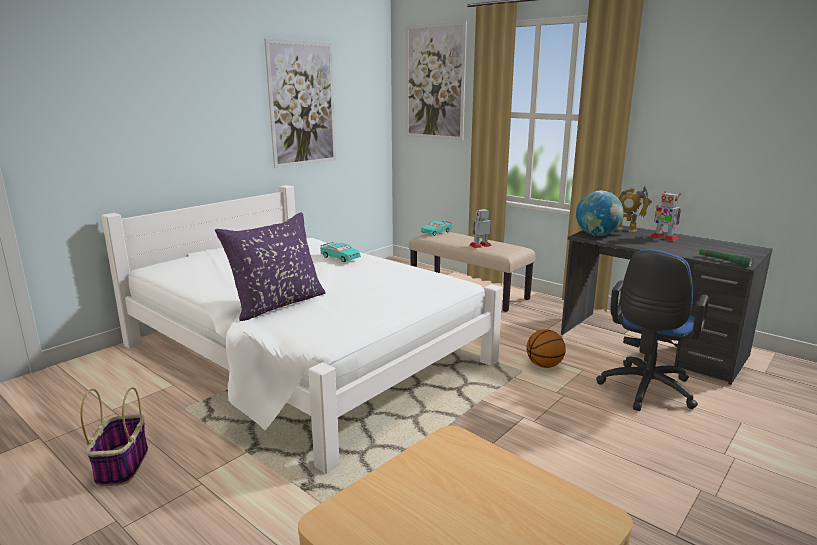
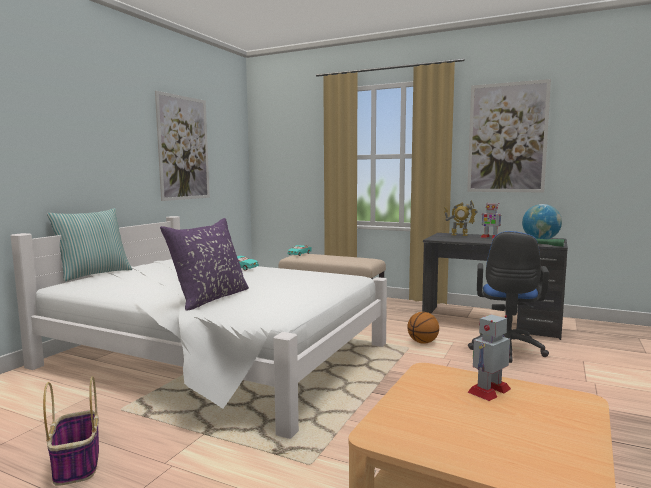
camera: 15 degrees left, 10 degrees down
(191, 253) = (94, 274): none -> pillow
(434, 82) = (288, 135): picture -> picture (507, 138)
(480, 245) = (342, 259): toy robot -> toy robot (489, 390)
(597, 235) = (443, 238): globe -> globe (540, 240)

